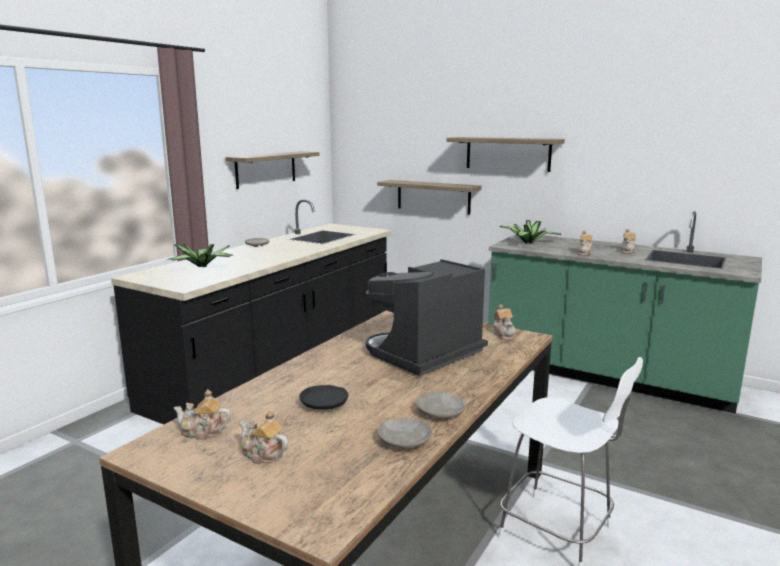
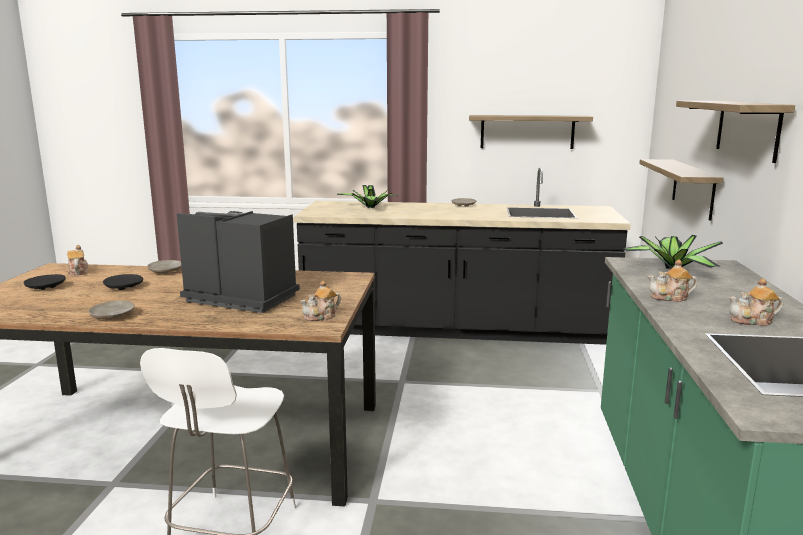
camera: 65 degrees right, 0 degrees up
(263, 455) = (45, 287): teapot -> black plate
(404, 440) = (61, 313): beige plate -> beige plate (166, 271)

